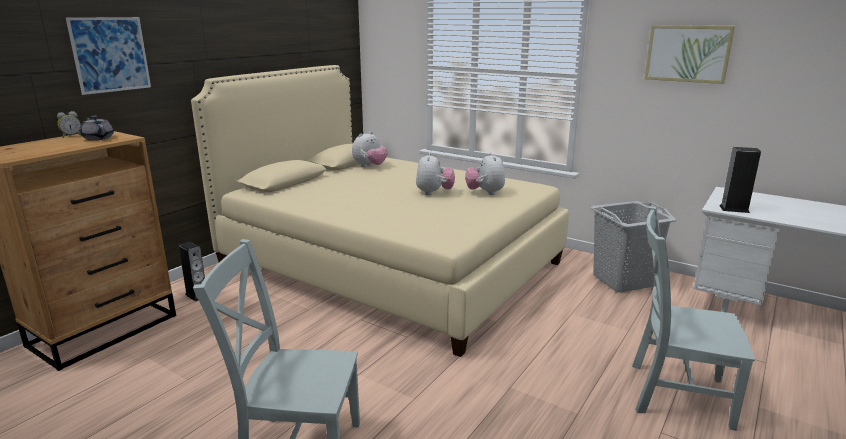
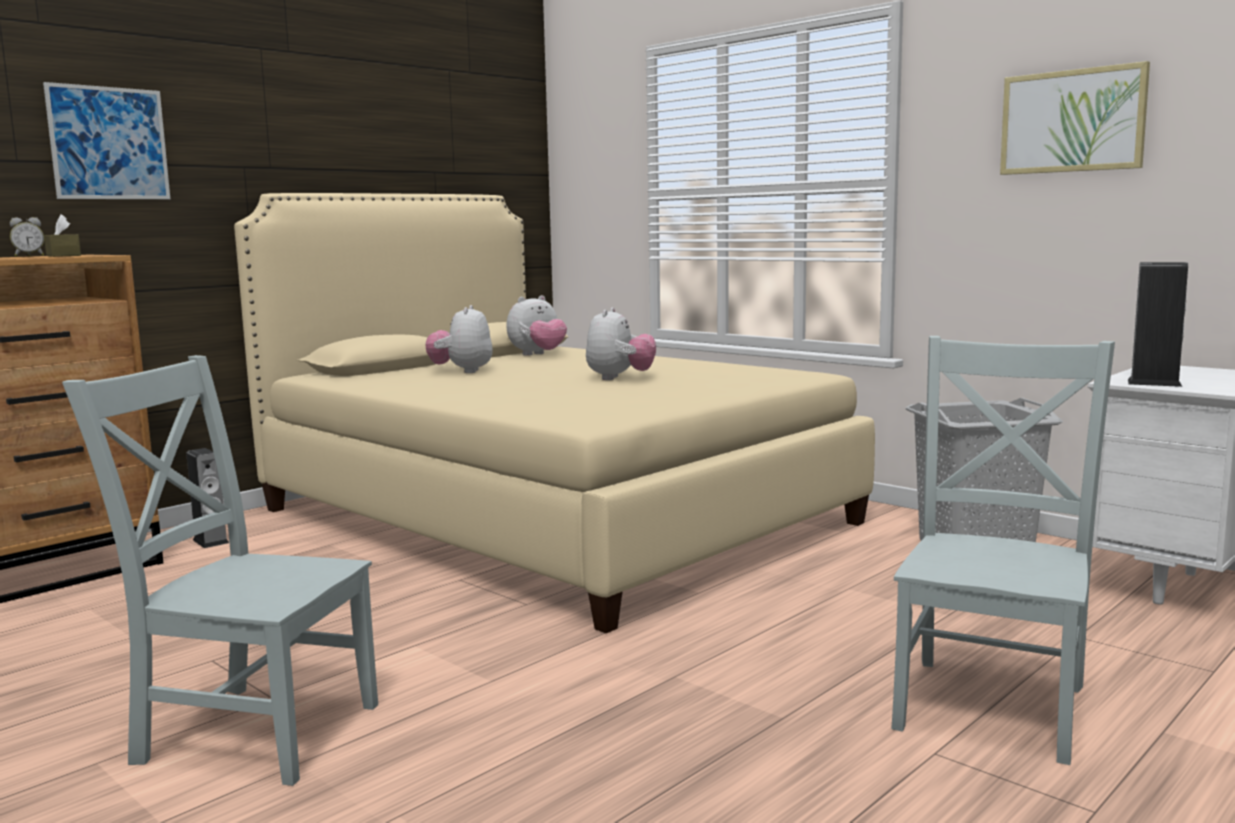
camera: 10 degrees right, 10 degrees down
(98, 138) = (63, 255): grey teapot -> brown tissue box
(485, 193) = (709, 378): plush toy -> plush toy (462, 371)
(674, 393) = (992, 703): grey chair -> grey chair turned 90 degrees clockwise

